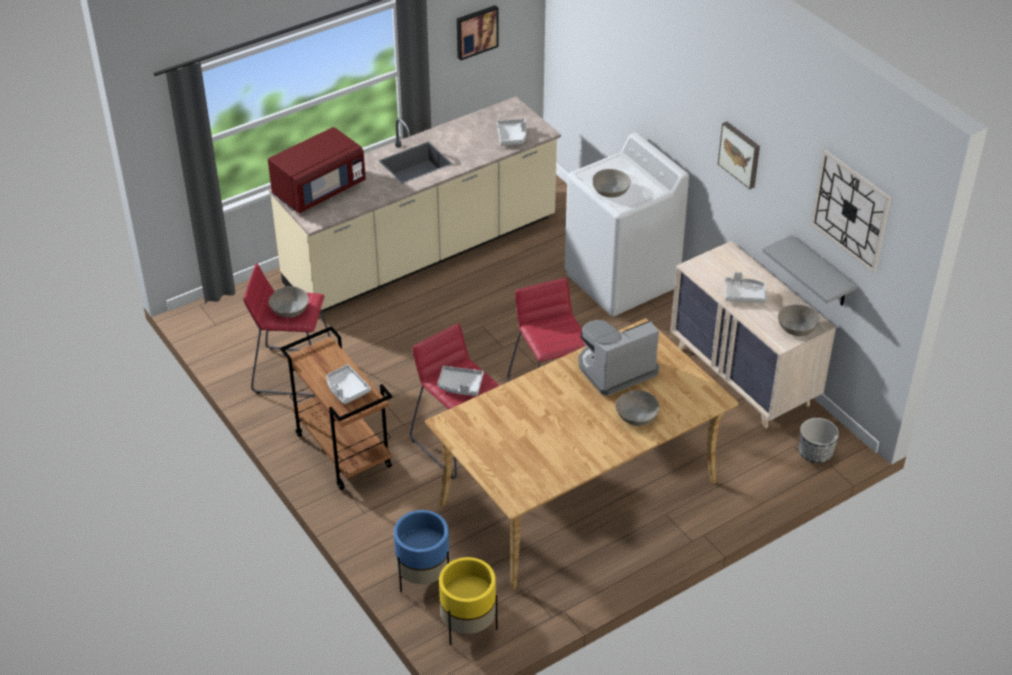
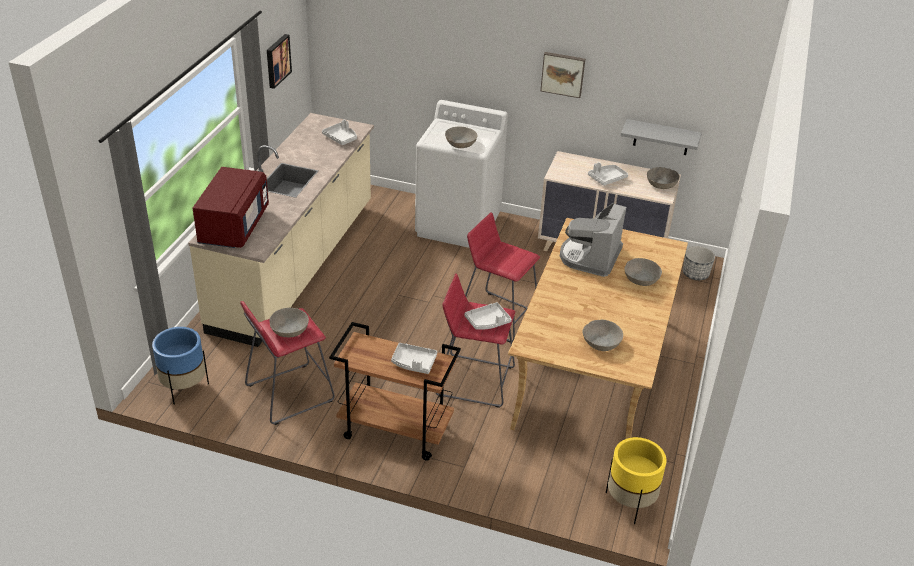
camera: 40 degrees left, 5 degrees down
(423, 578) = (560, 488): blue planter -> blue planter (184, 388)
(516, 455) = (601, 343): none -> grey bowl
(851, 210) = (692, 73): wall clock -> none

